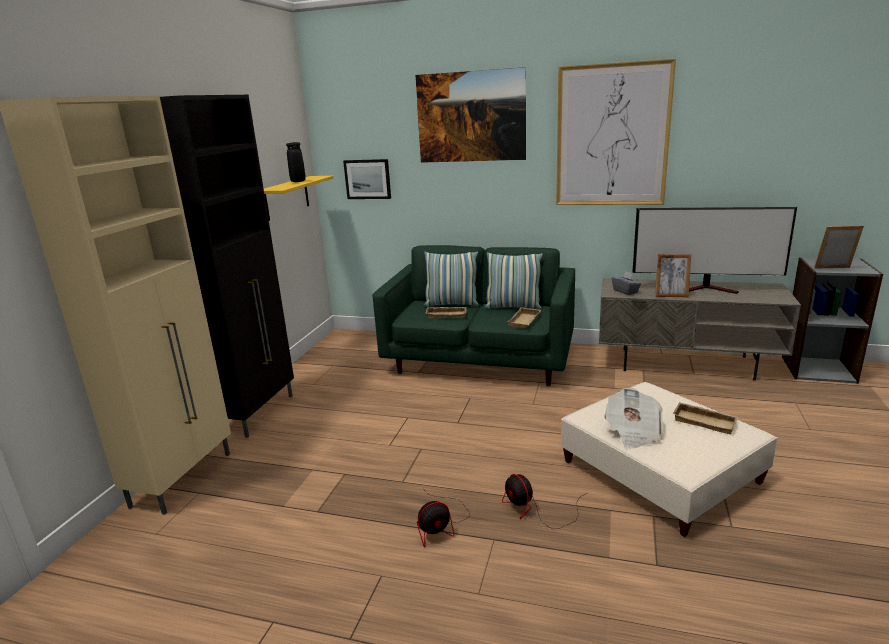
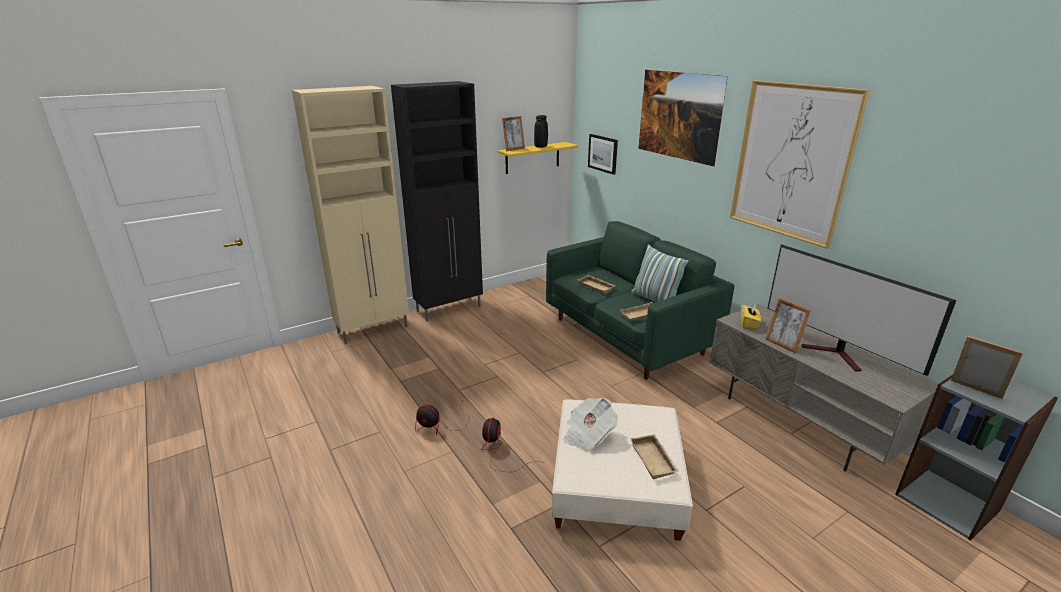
camera: 40 degrees right, 5 degrees up
(274, 187) = (513, 149): none -> picture frame
(451, 304) = (615, 279): pillow -> none
(625, 291) = (749, 323): grey tissue box -> yellow tissue box

